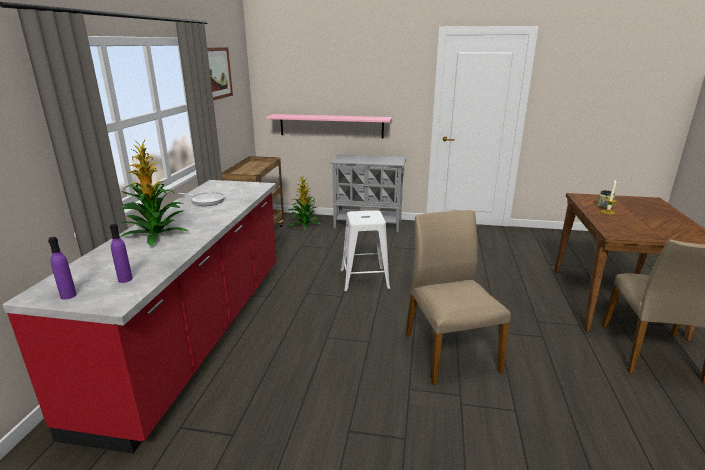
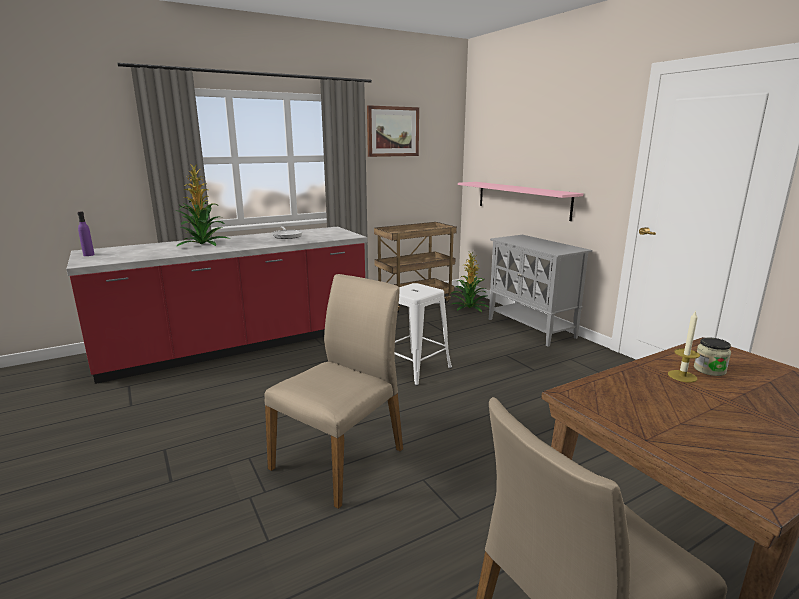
camera: 50 degrees right, 5 degrees down
(125, 279) = (121, 256): purple bottle -> none

